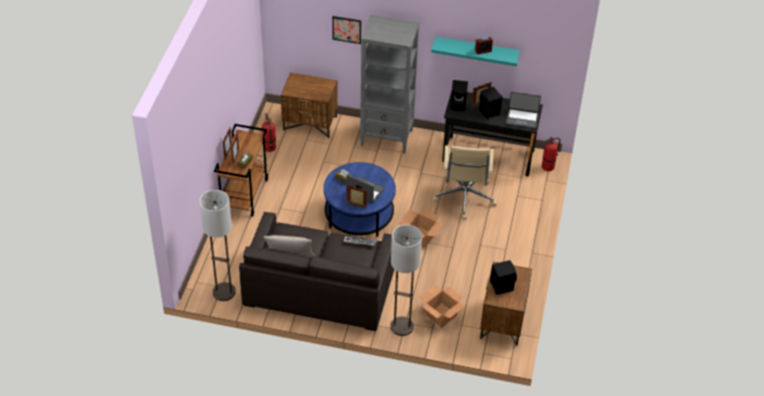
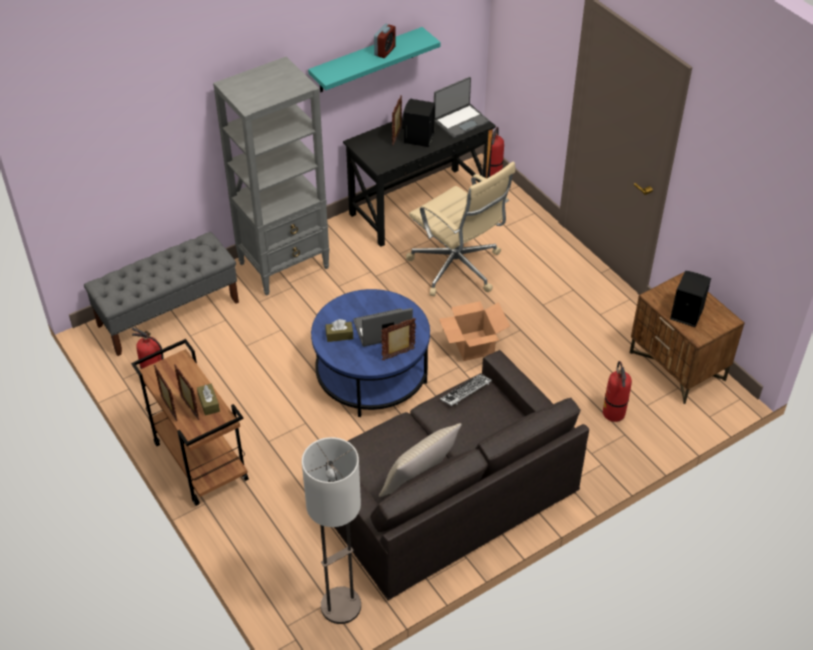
camera: 45 degrees left, 0 degrees up
(310, 123) = (169, 313): brown nightstand -> grey bench
(346, 29) = (177, 131): picture -> none
(401, 327) = (594, 461): floor lamp -> none
(441, 315) = (614, 413): cardboard box -> fire extinguisher
(458, 105) = (375, 152): black speaker -> none

